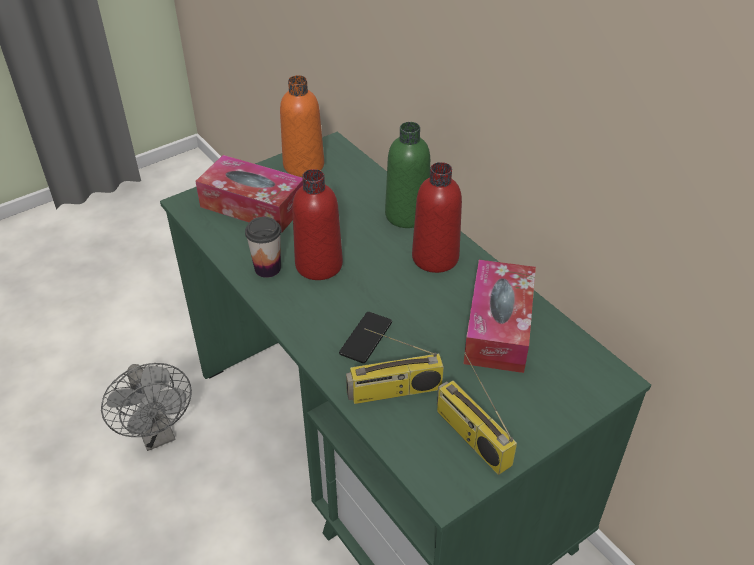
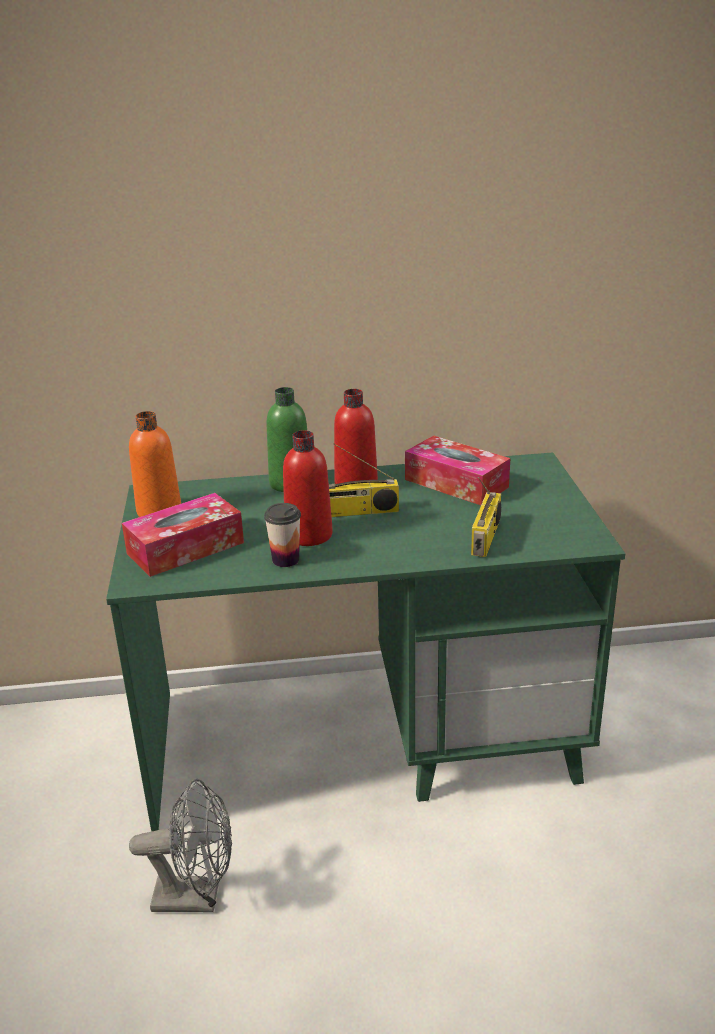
camera: 60 degrees left, 15 degrees down
(366, 338) = (418, 535): phone -> none
(470, 437) = (553, 521): radio -> radio (360, 512)

